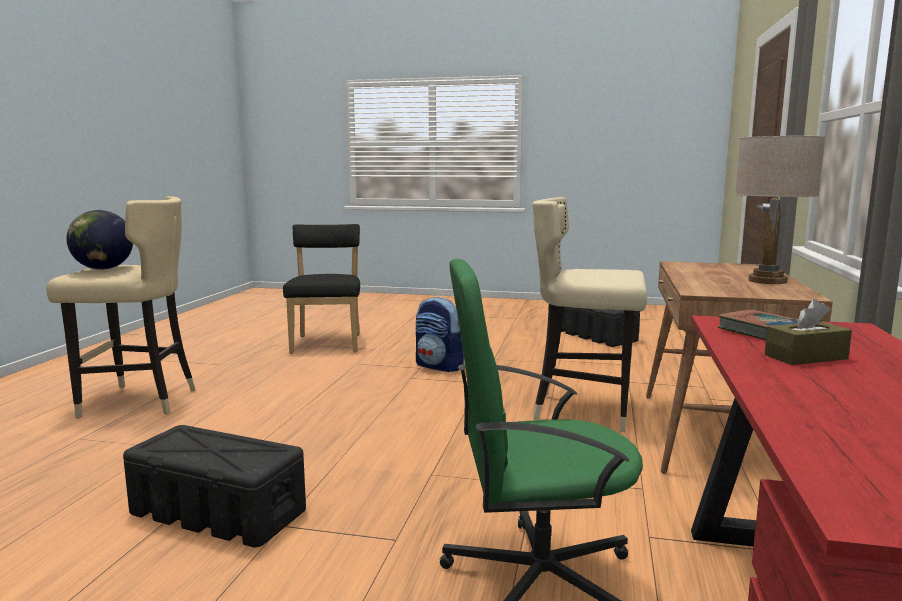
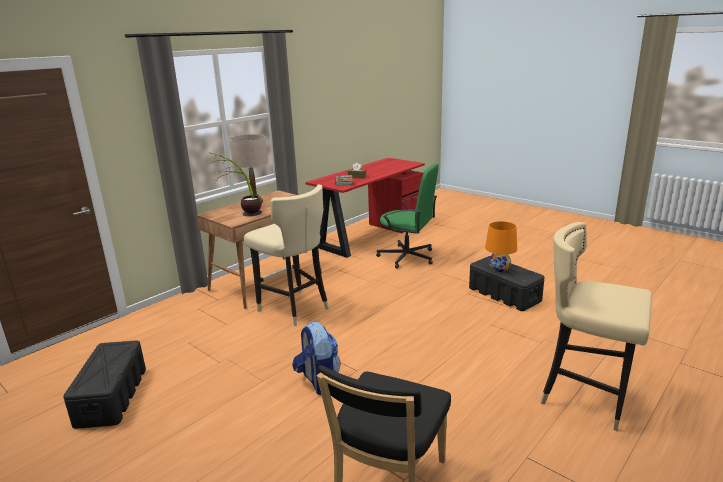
camera: 150 degrees left, 10 degrees up
(103, 269) = (616, 293): globe -> none
(229, 446) = (499, 268): none -> orange table lamp
(701, 268) = (241, 216): none -> potted plant

